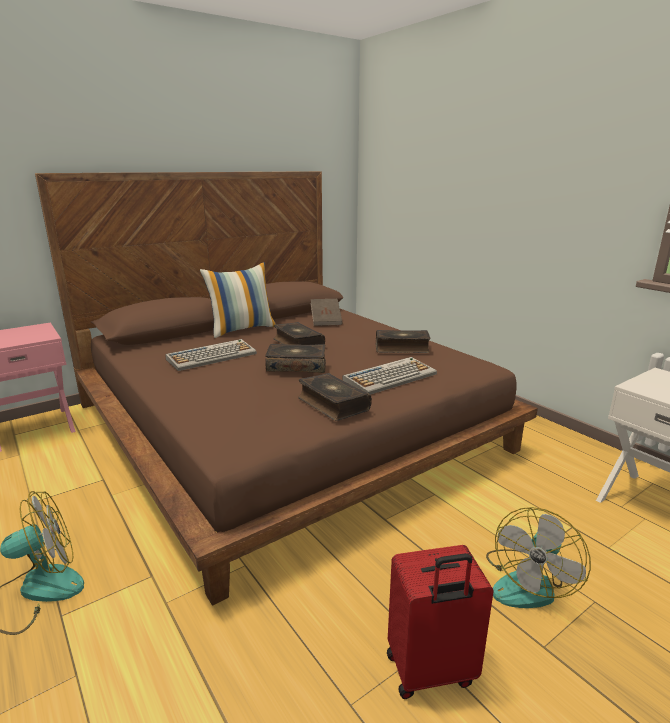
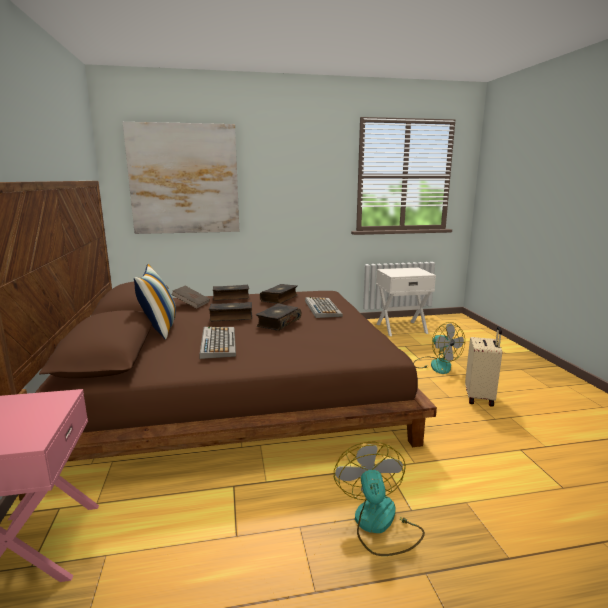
camera: 65 degrees left, 5 degrees down
(332, 404) = (347, 325): book -> book (231, 297)
(420, 170) = (184, 179): none -> picture
(431, 672) = (480, 397): red suitcase -> beige suitcase

